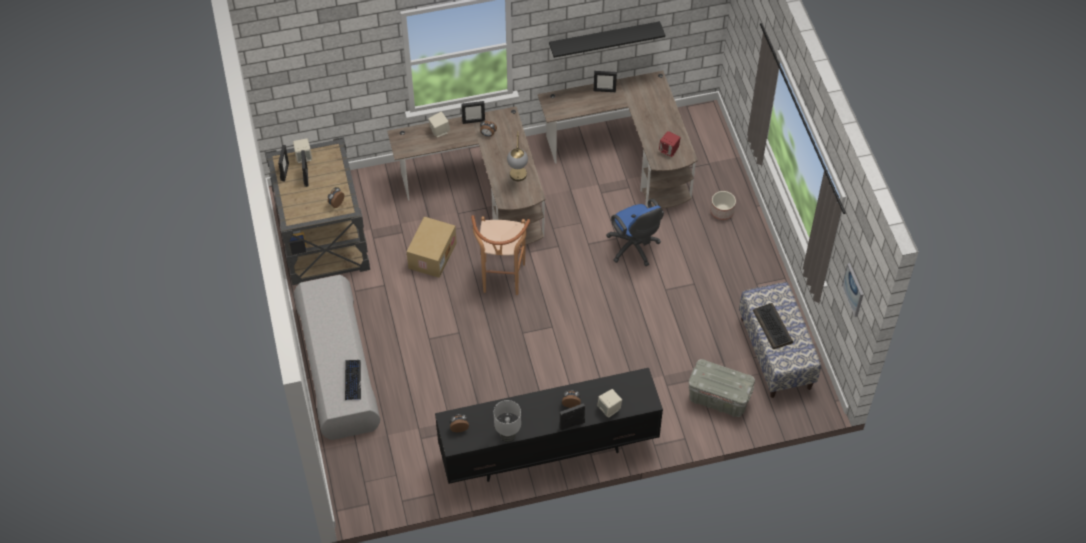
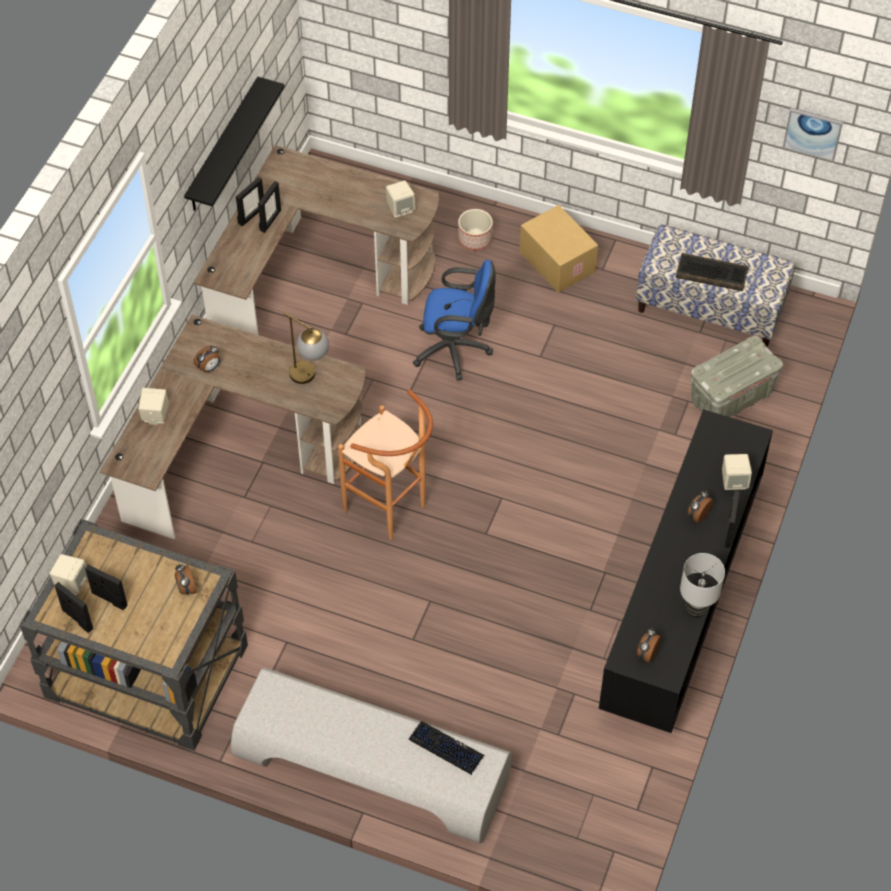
camera: 55 degrees left, 0 degrees up
(432, 255) = (284, 562): cardboard box -> cardboard box (556, 262)
(473, 121) = (173, 370): picture frame -> picture frame (270, 220)
(669, 150) = (400, 209): red speaker -> beige speaker

